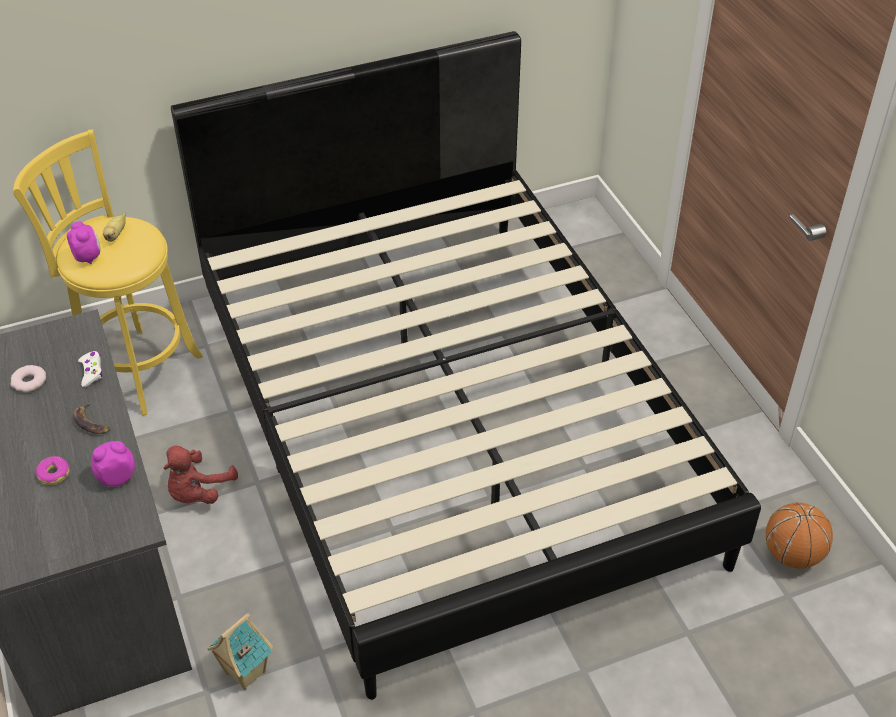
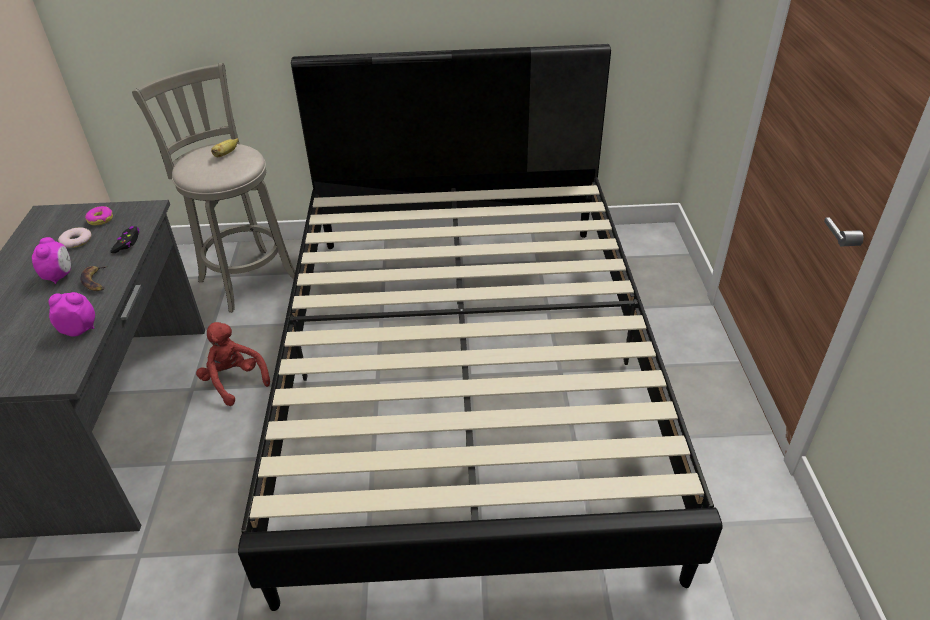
camera: 20 degrees right, 5 degrees down
(54, 474) = (34, 315): donut -> donut (100, 219)
(88, 257) = (194, 165): alarm clock -> alarm clock (59, 276)
(91, 372) = (127, 243): white game controller -> black game controller
(137, 368) = (246, 277): yellow stool -> grey stool
(198, 492) = (234, 381): red plush toy -> red plush toy turned 90 degrees clockwise
(244, 673) = (179, 548): toy house -> none
(792, 554) = (761, 589): basketball -> none

